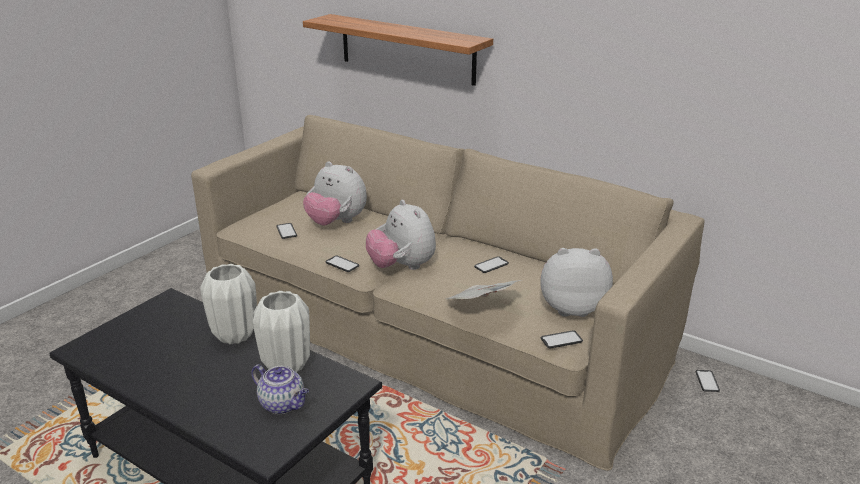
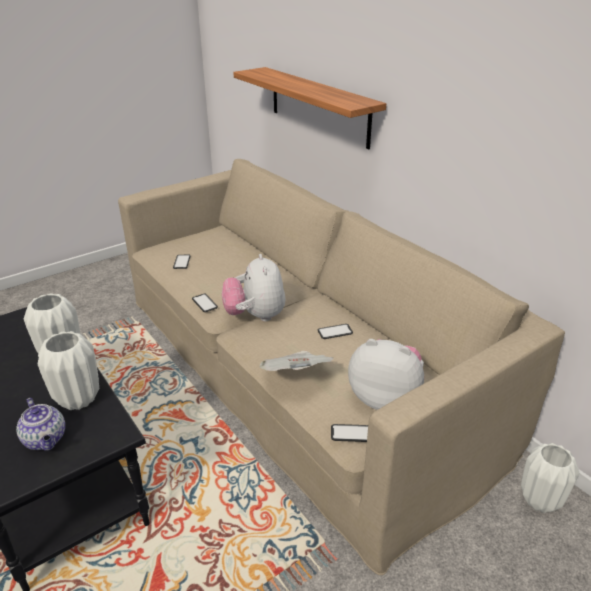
camera: 20 degrees right, 5 degrees up
(336, 222) = (228, 261): plush toy -> none
(707, 381) = (540, 500): phone -> white vase

